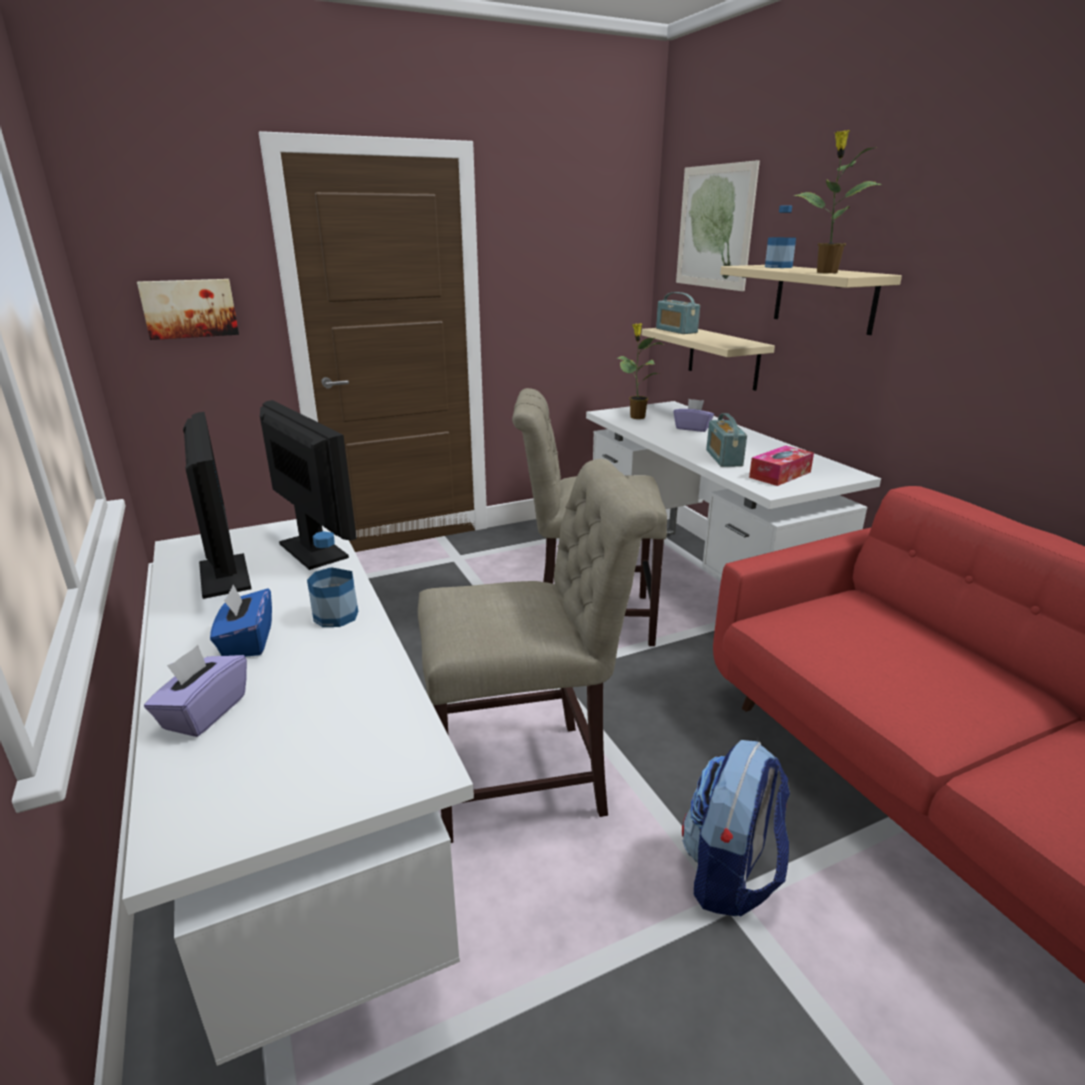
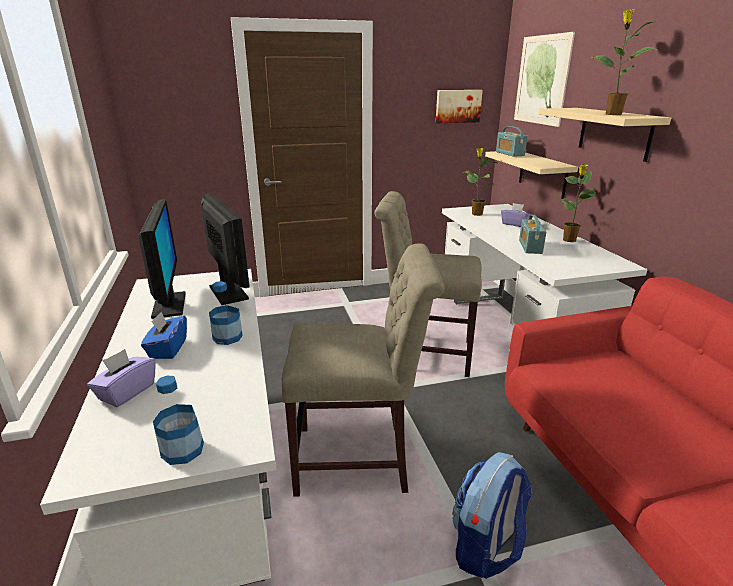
camera: 10 degrees right, 0 degrees up
(189, 308) = (182, 131): picture -> picture (458, 106)
(771, 446) = (569, 240): none -> potted plant
(778, 267) = (581, 109): bottle -> bottle (182, 450)
(780, 474) = (568, 261): tissue box -> none

